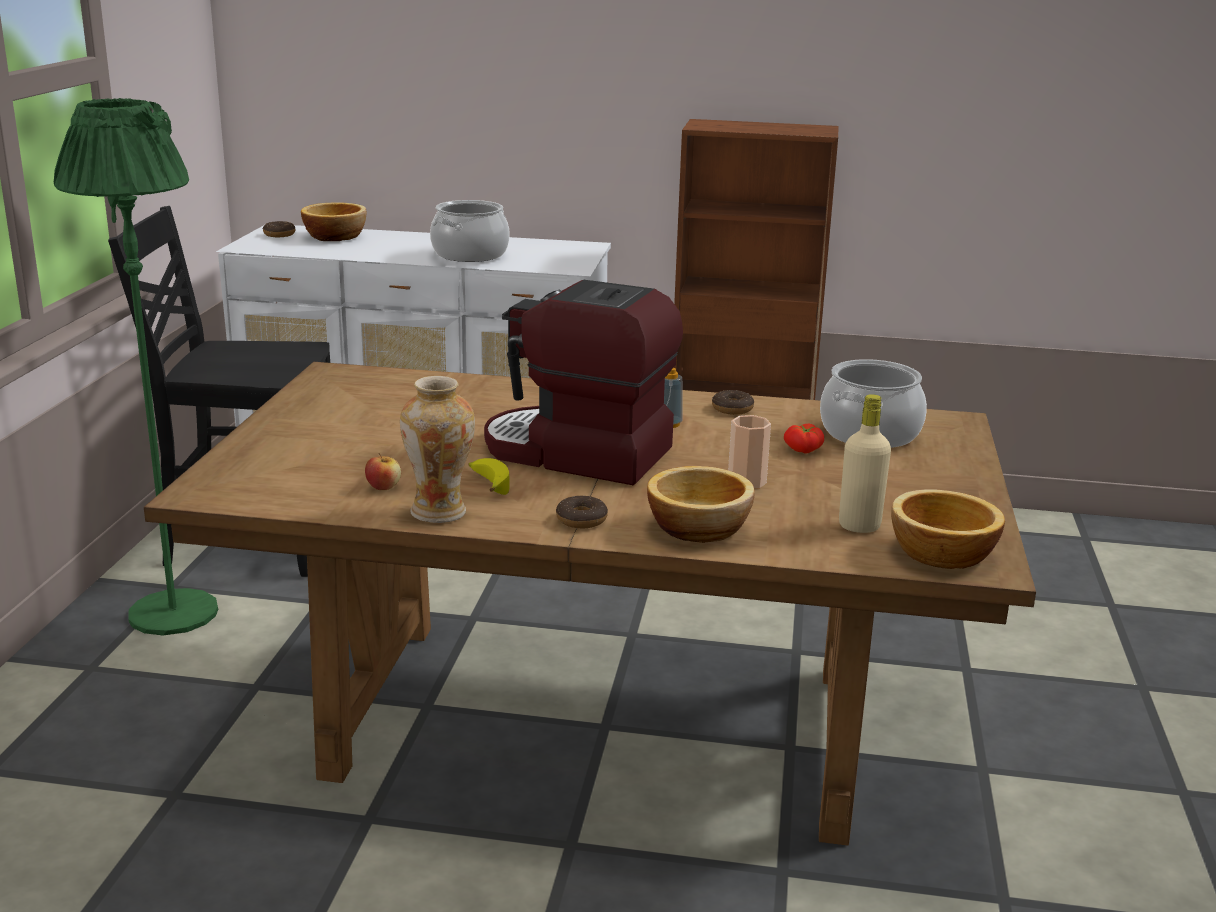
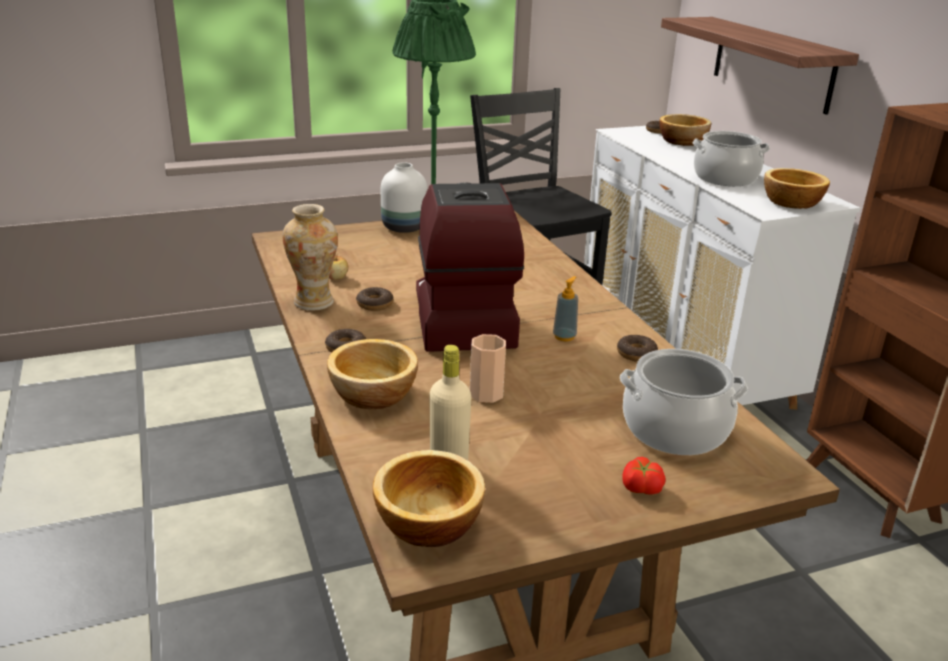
camera: 60 degrees right, 5 degrees up
(286, 421) = (405, 228): none -> white vase
(421, 120) = (772, 63): none -> shelf
(488, 483) = (375, 304): banana -> donut
(567, 256) = (790, 203): none -> bowl
(803, 451) = (585, 405): tomato -> tomato (640, 488)

